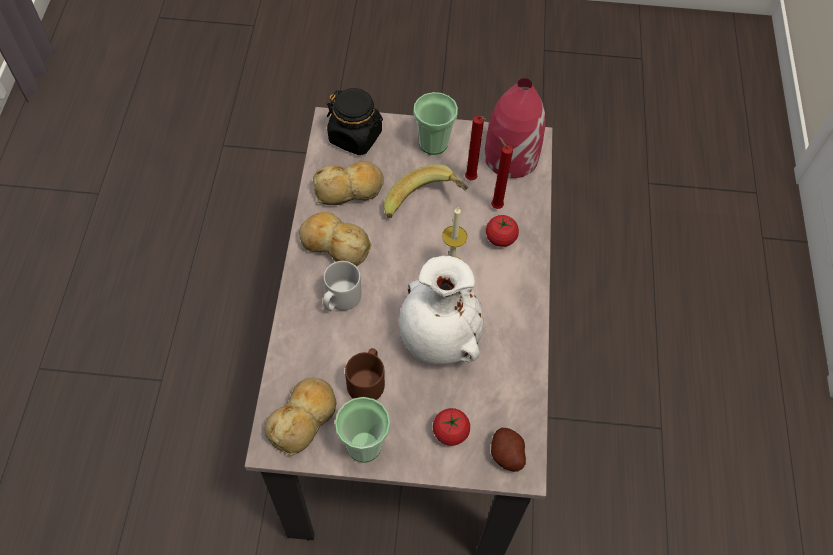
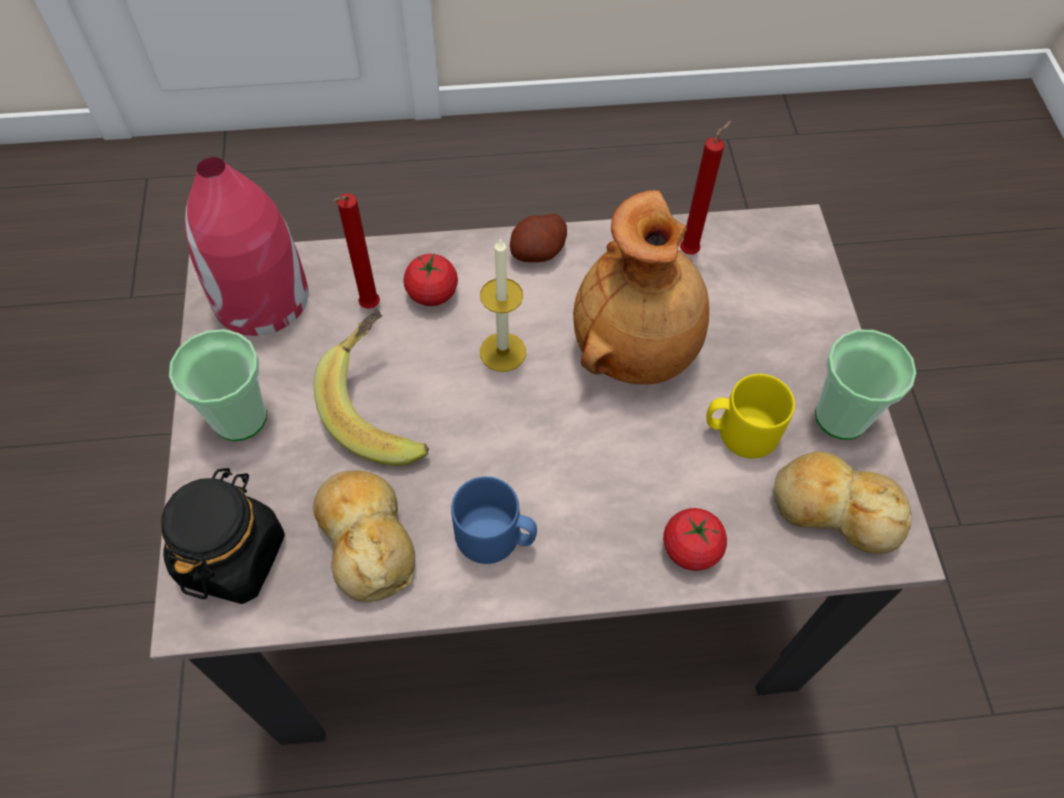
camera: 100 degrees left, 0 degrees up
(334, 244) = (495, 537): bread -> blue mug
(340, 299) = (605, 503): grey mug -> none
(367, 381) = (740, 432): brown mug -> yellow mug
(438, 339) = (636, 350): white vase -> brown vase
(450, 432) = (777, 314): tomato -> tomato (691, 548)
(471, 180) = (318, 347): red candle -> red candle (691, 250)
(507, 454) = (783, 247): potato -> potato (538, 251)

